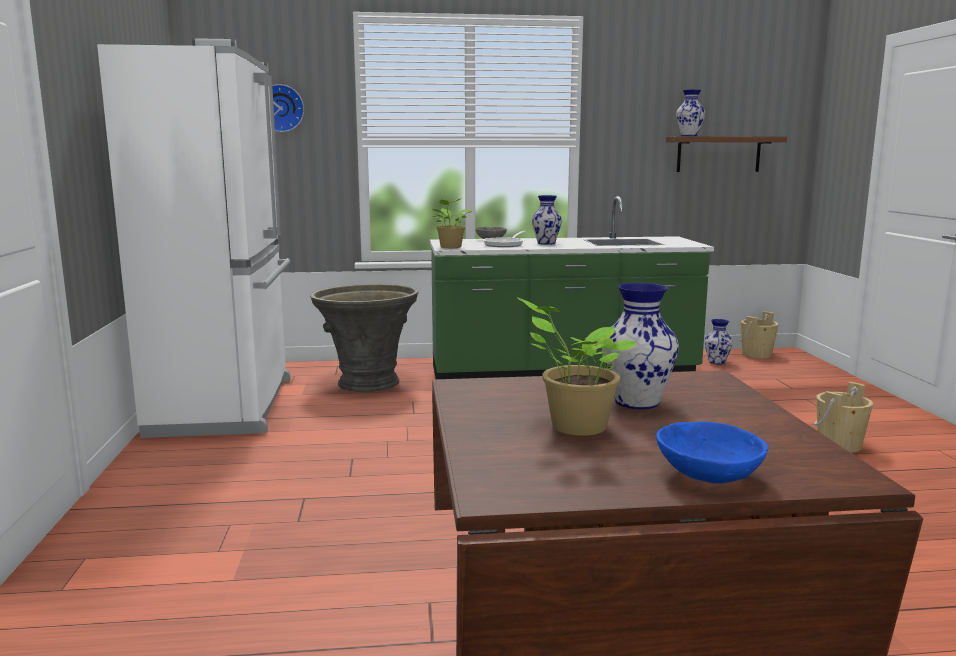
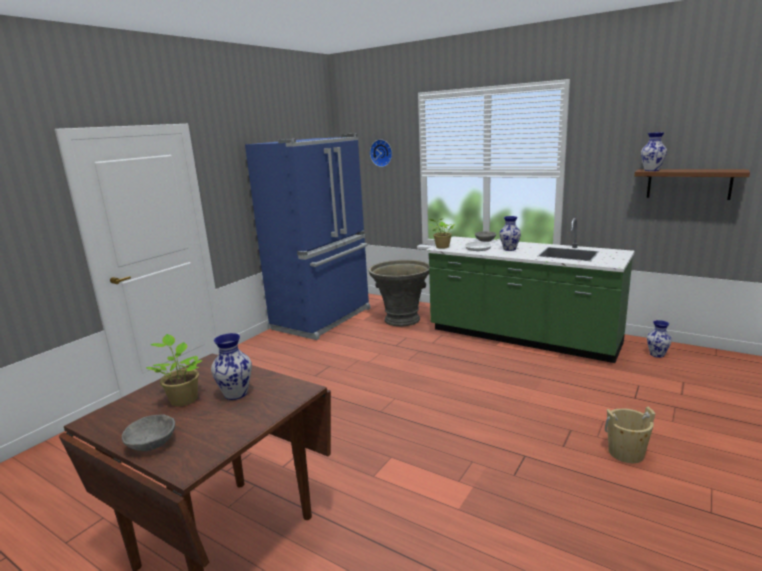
camera: 40 degrees right, 5 degrees up
(227, 406) = (324, 319): white fridge -> blue fridge
(706, 476) = (152, 443): blue bowl -> grey bowl
(756, 354) = (708, 355): beige bucket -> none

